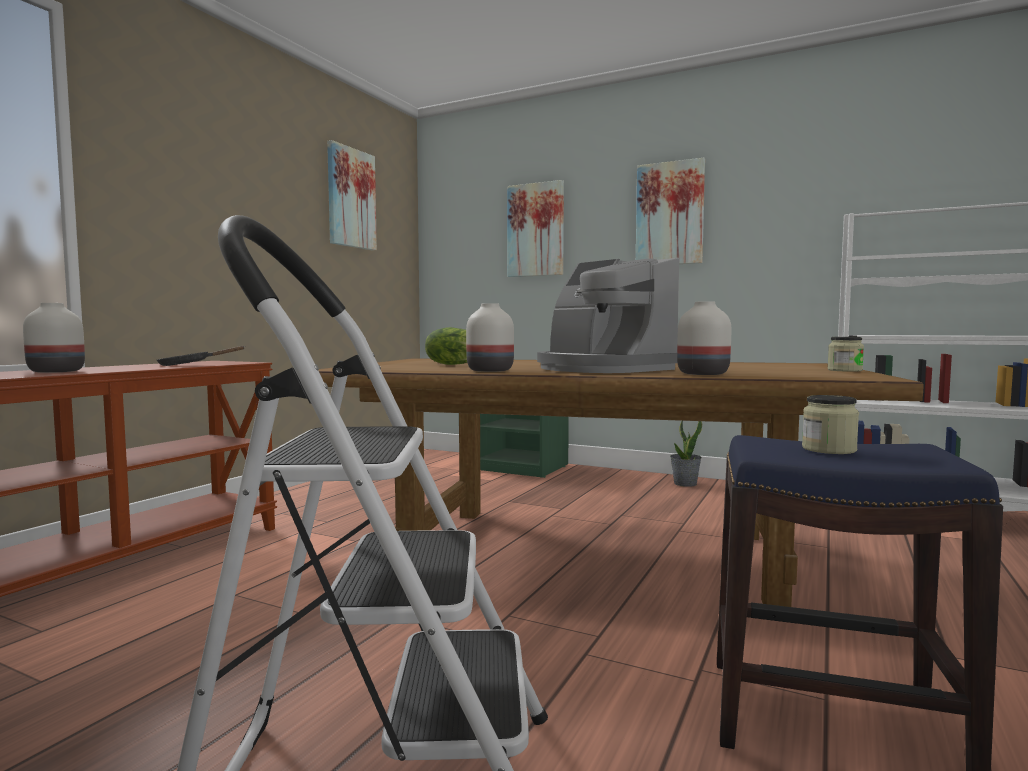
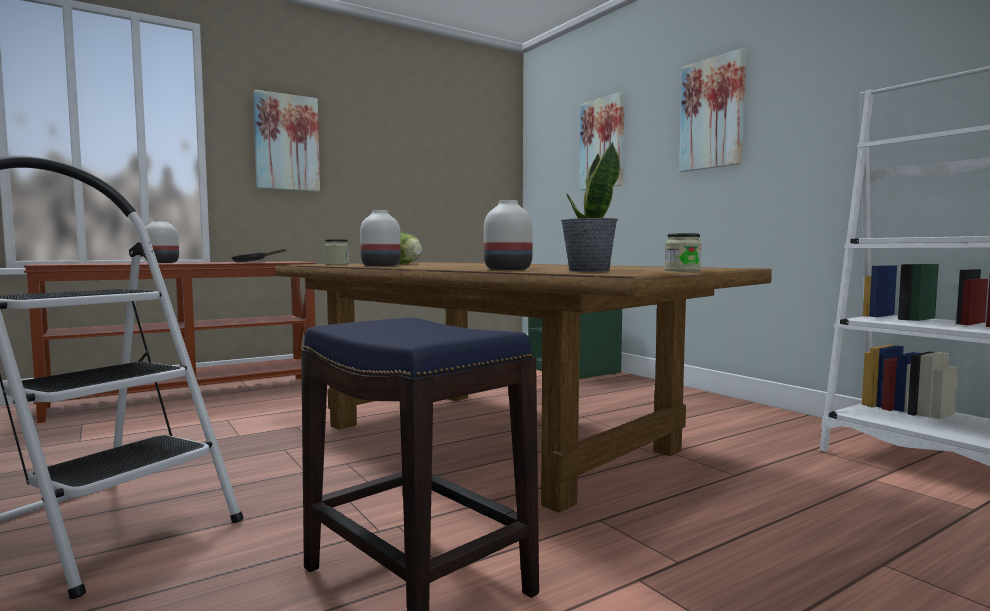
camera: 30 degrees right, 0 degrees up
(350, 198) = (443, 131): picture -> picture (286, 142)
(602, 369) = (469, 267): coffee machine -> none
(685, 484) = (705, 401): potted plant -> potted plant (588, 271)
(828, 449) = (409, 328): jar -> jar (337, 264)

